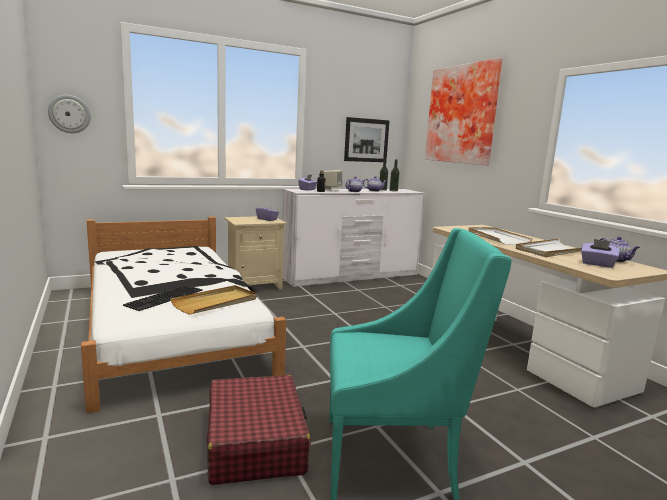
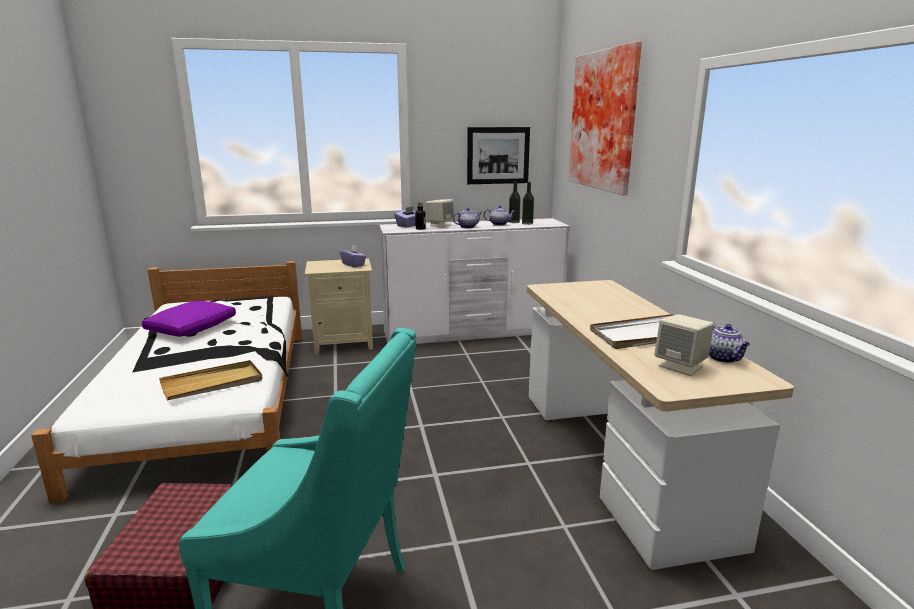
camera: 15 degrees right, 5 degrees up
(69, 114) = (127, 150): wall clock -> none
(151, 267) = (192, 328): none -> purple pillow
(165, 298) = (164, 374): keyboard -> none
(497, 238) = (592, 308): white tray -> none
(597, 264) = (681, 366): purple tissue box -> beige speaker

